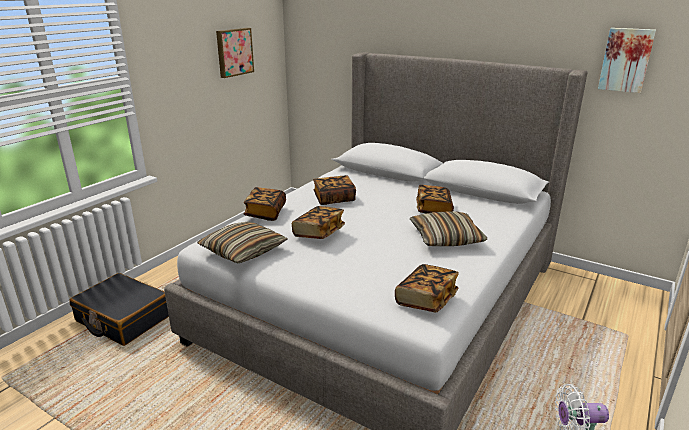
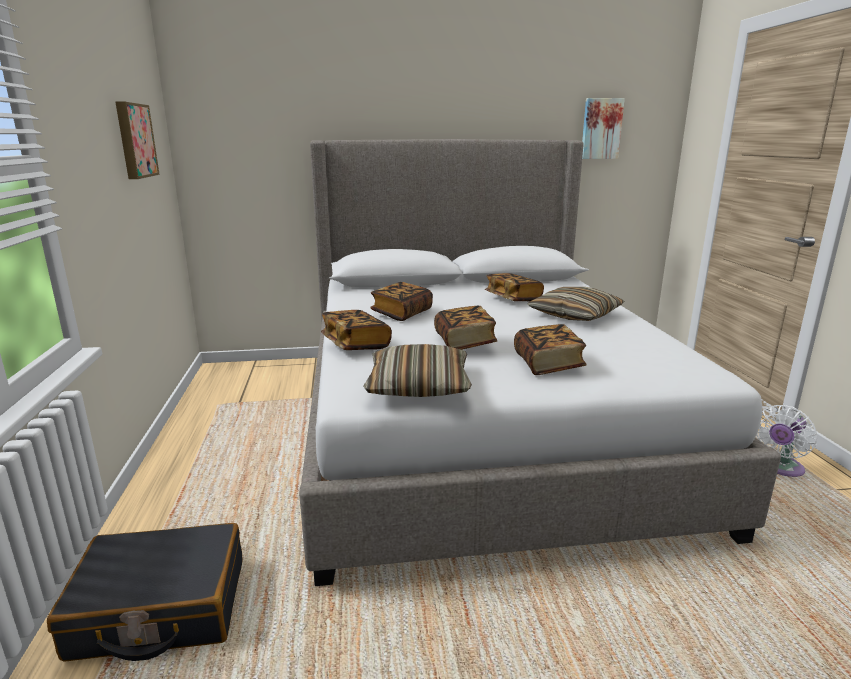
camera: 40 degrees left, 5 degrees down
(426, 300) = (674, 361): book -> book (548, 364)

